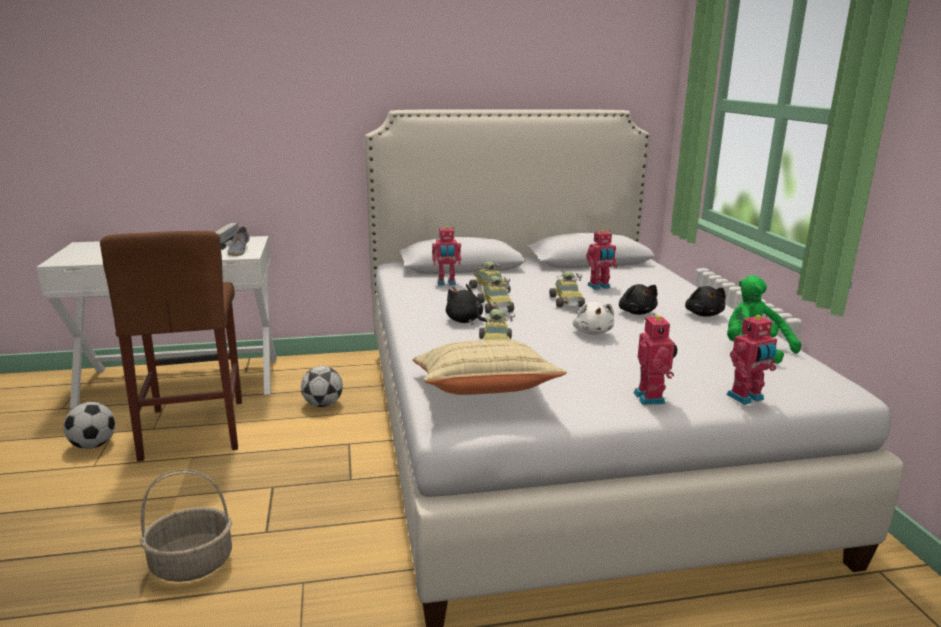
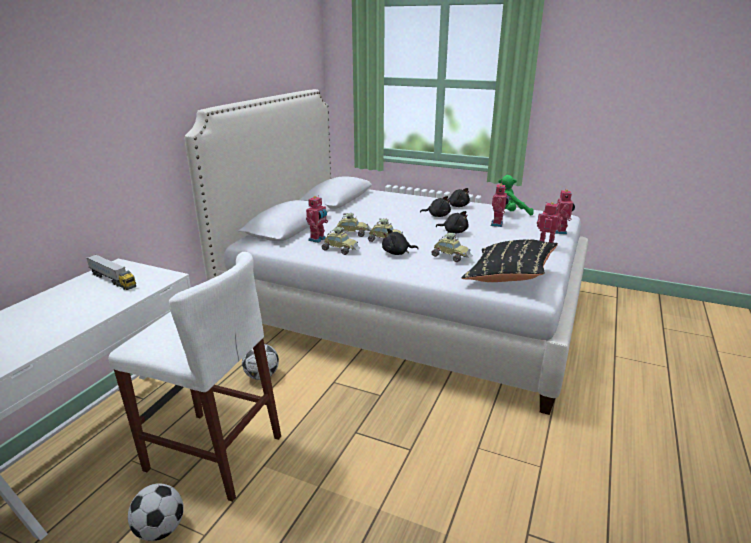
camera: 55 degrees left, 5 degrees up
(193, 563) = (419, 495): basket -> none
(194, 429) = (214, 453): brown stool -> white stool
(239, 250) = (145, 277): shoe -> none
(483, 391) = (508, 276): beige pillow -> black pillow
(567, 302) = (402, 223): toy car -> toy car (340, 249)
(592, 332) = (454, 232): white plush toy -> black plush toy
(599, 287) = (387, 210): toy robot -> toy robot (498, 224)

